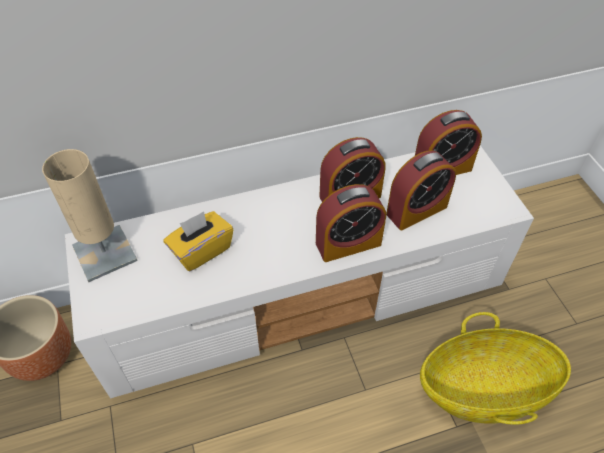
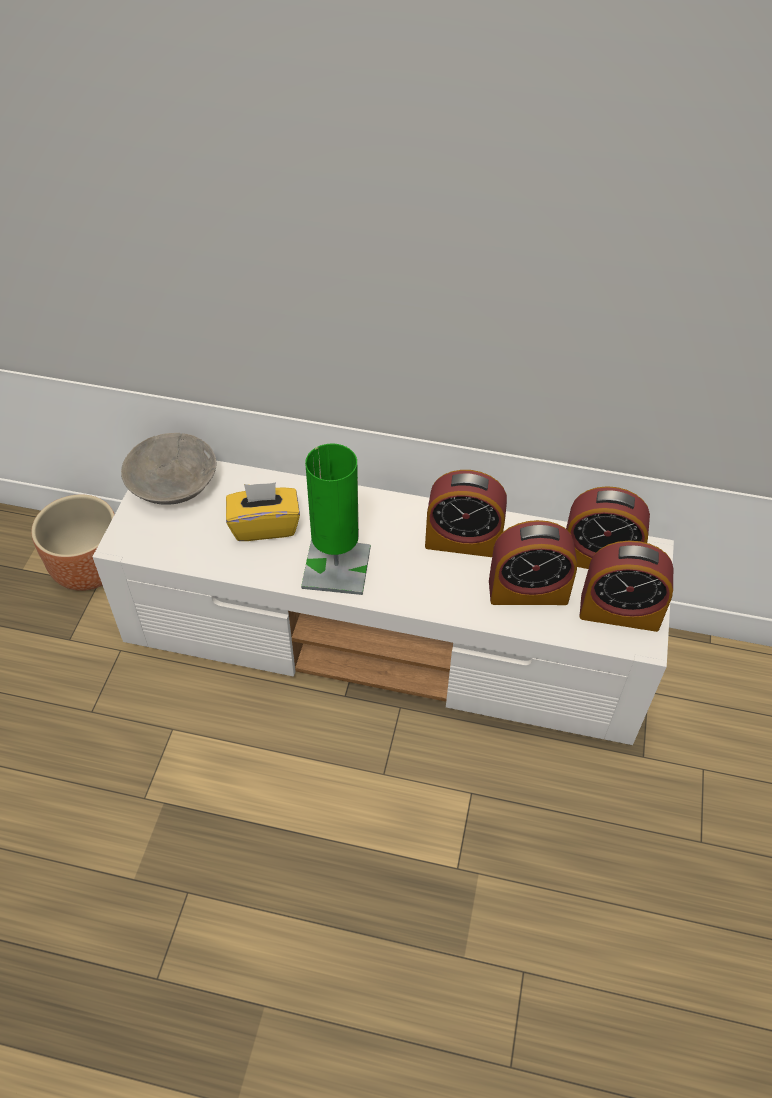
camera: 30 degrees right, 0 degrees up
(105, 253) = (172, 485): beige table lamp -> grey bowl
(277, 256) = (336, 567): none -> green table lamp
(348, 243) = (421, 590): alarm clock -> alarm clock (619, 611)
(484, 389) = (521, 848): basket -> none

